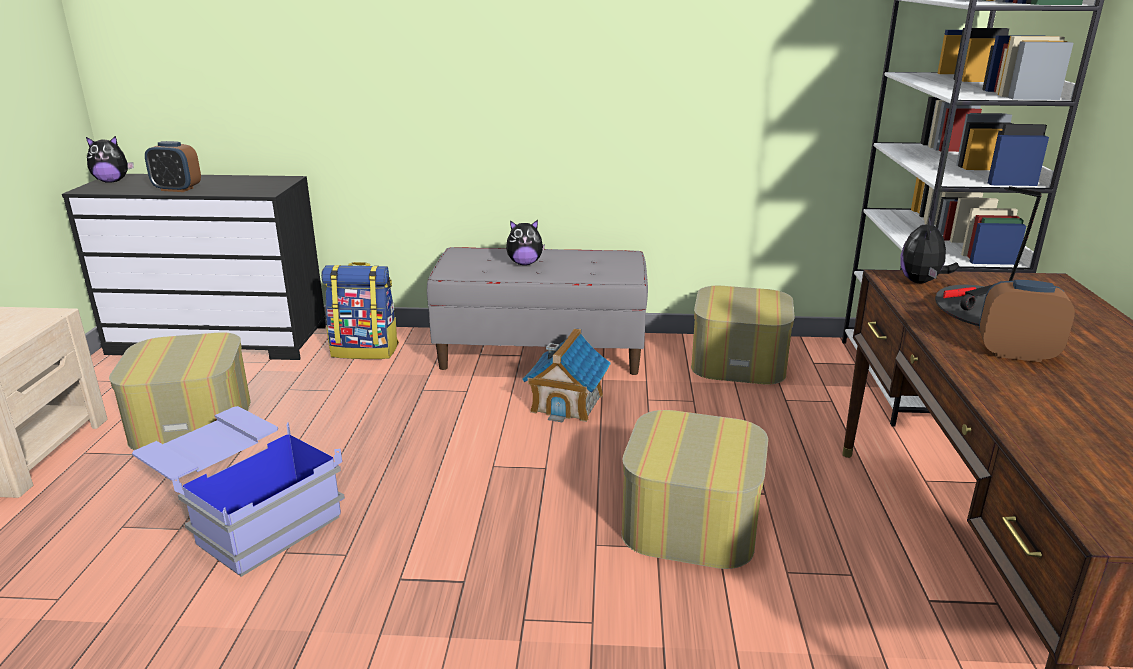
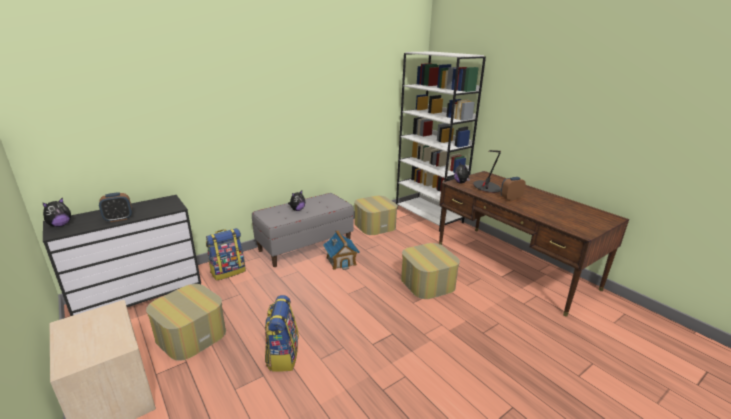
camera: 40 degrees left, 0 degrees up
(245, 514) = (282, 355): blue storage box -> backpack

